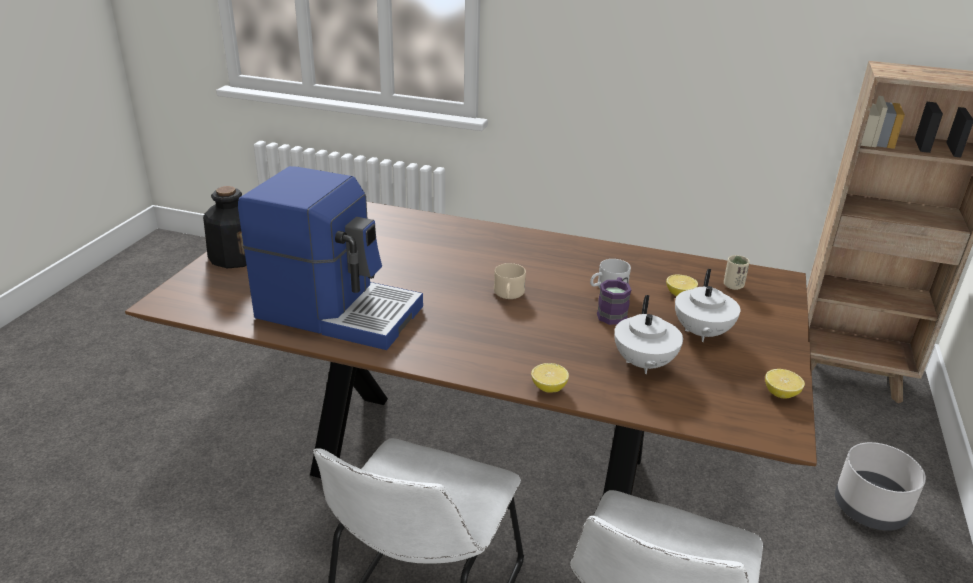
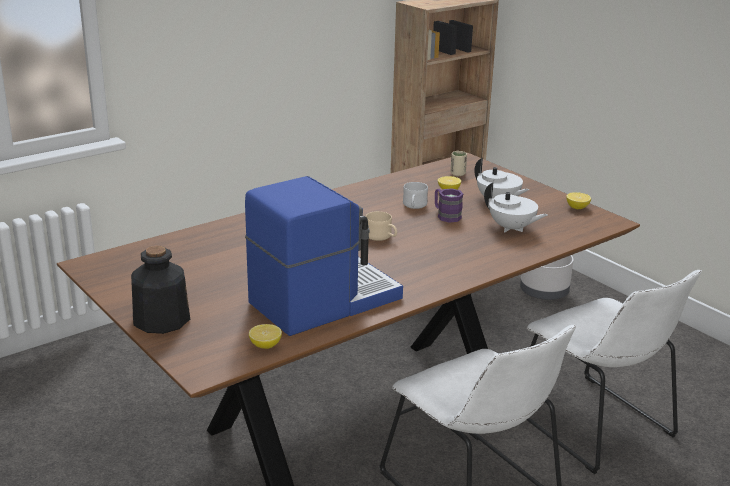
camera: 55 degrees left, 5 degrees down
(548, 388) = (507, 262): lemon -> lemon (265, 346)

